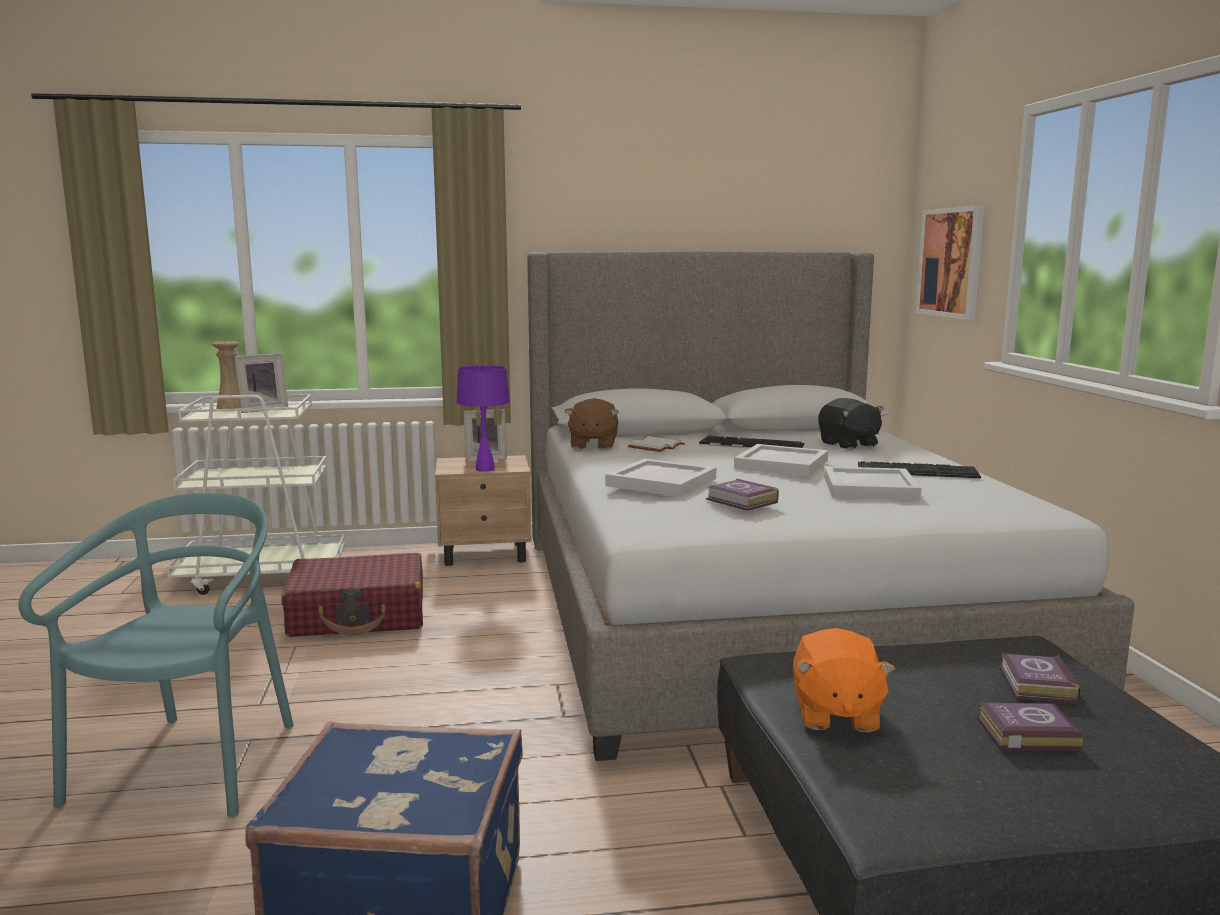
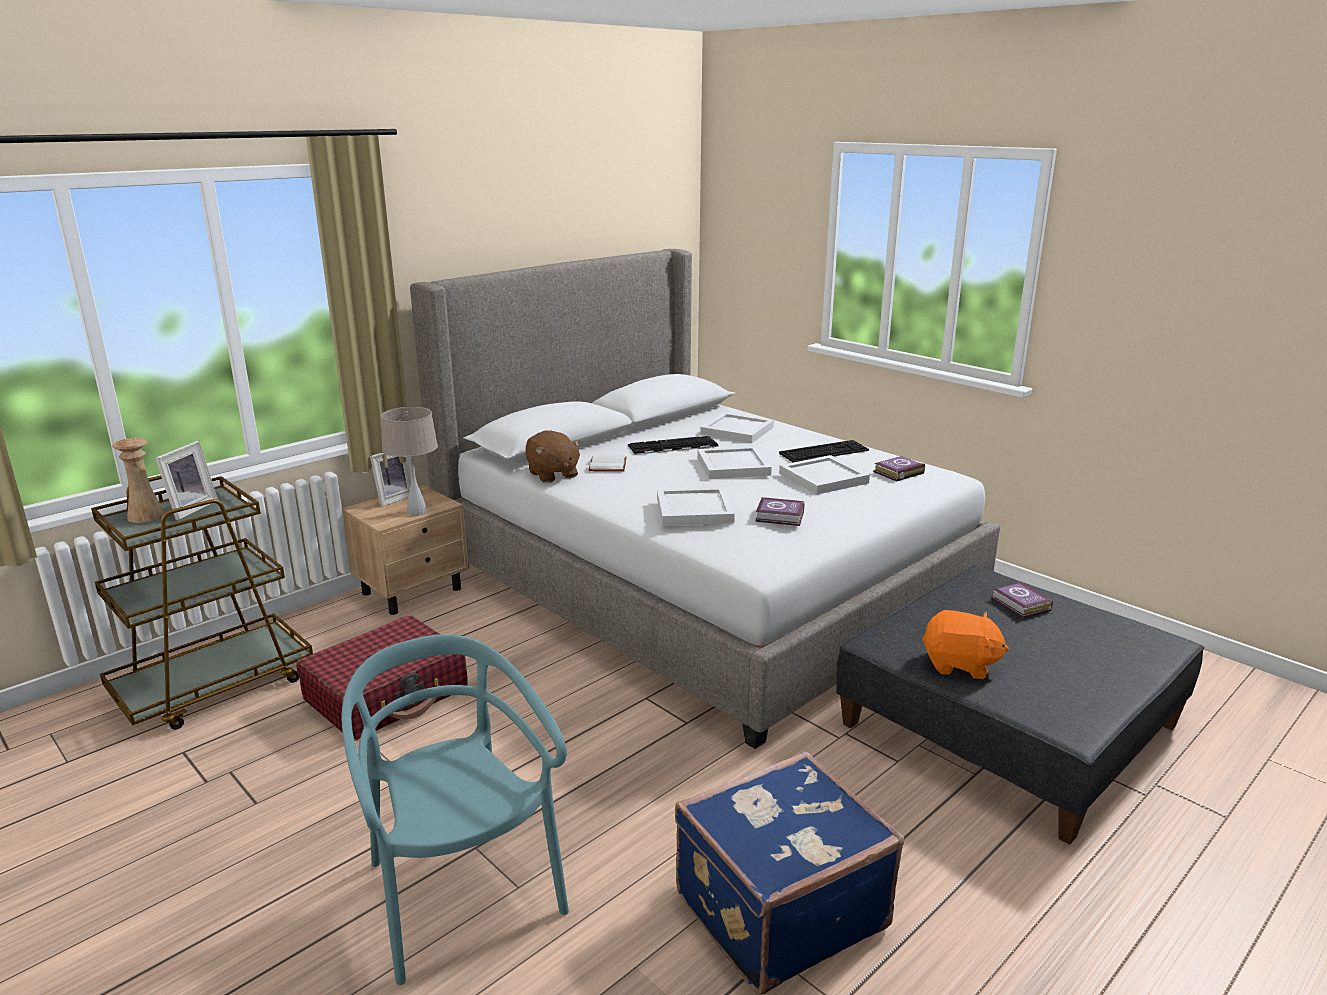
camera: 35 degrees left, 10 degrees up
(263, 576) = (215, 686): white cart -> brown cart
(485, 469) = (417, 512): purple table lamp -> beige table lamp
(835, 714) = (959, 665): orange plush toy -> orange plush toy turned 45 degrees counterclockwise
(848, 444) = (737, 430): black plush toy -> white tray
(951, 262) = (754, 258): picture -> none
(1024, 733) = (1053, 641): book -> book (897, 472)

